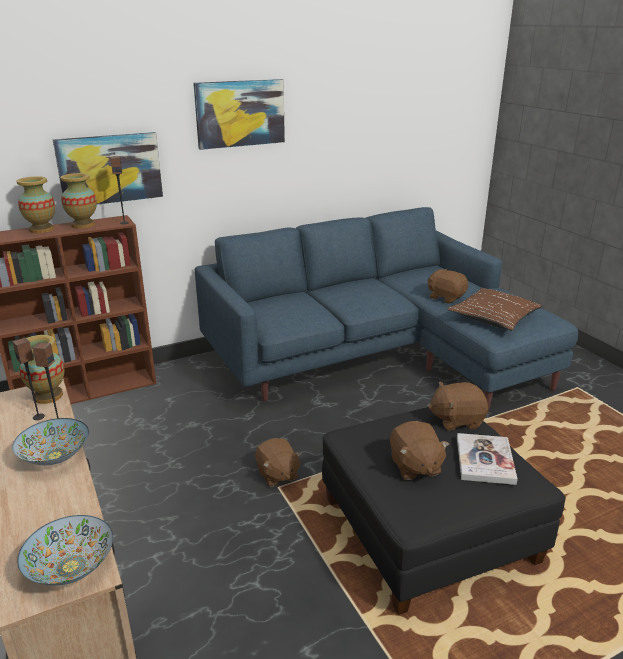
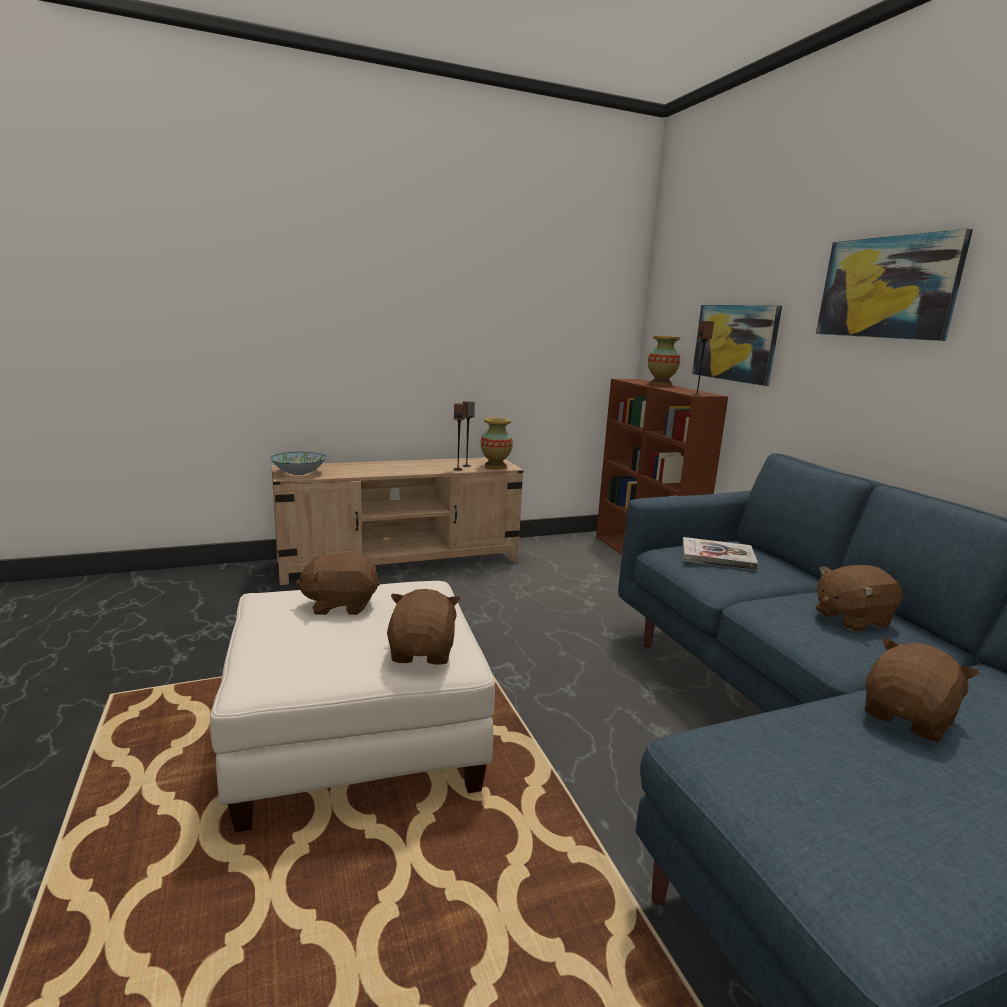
camera: 95 degrees right, 10 degrees down
(55, 456) = (414, 469): bowl -> none
(83, 225) = (681, 389): vase -> none
(277, 474) = (493, 644): brown plush toy -> brown plush toy (850, 619)
(429, 530) = (356, 737): black ottoman -> white ottoman
(485, 460) = (316, 648): book -> book (717, 556)
(494, 317) = (820, 767): brown pillow -> none

